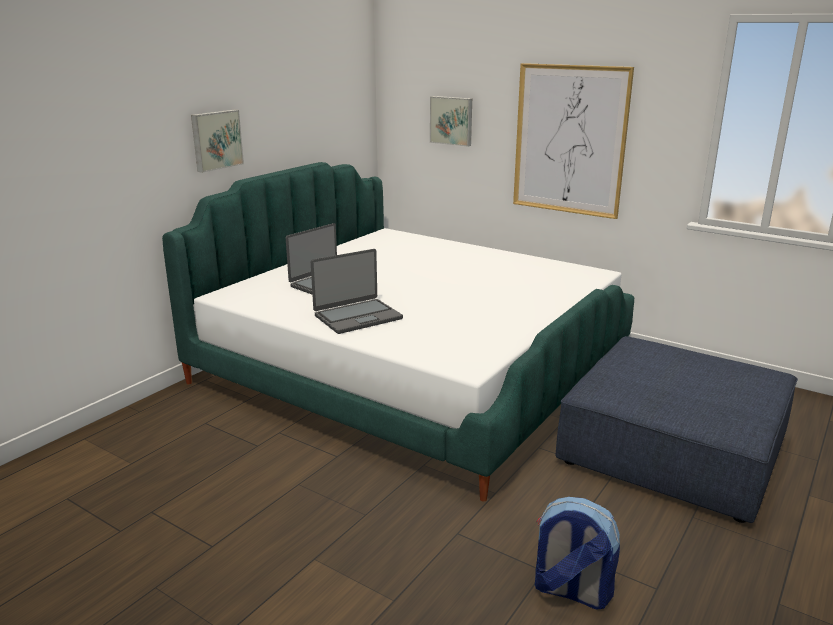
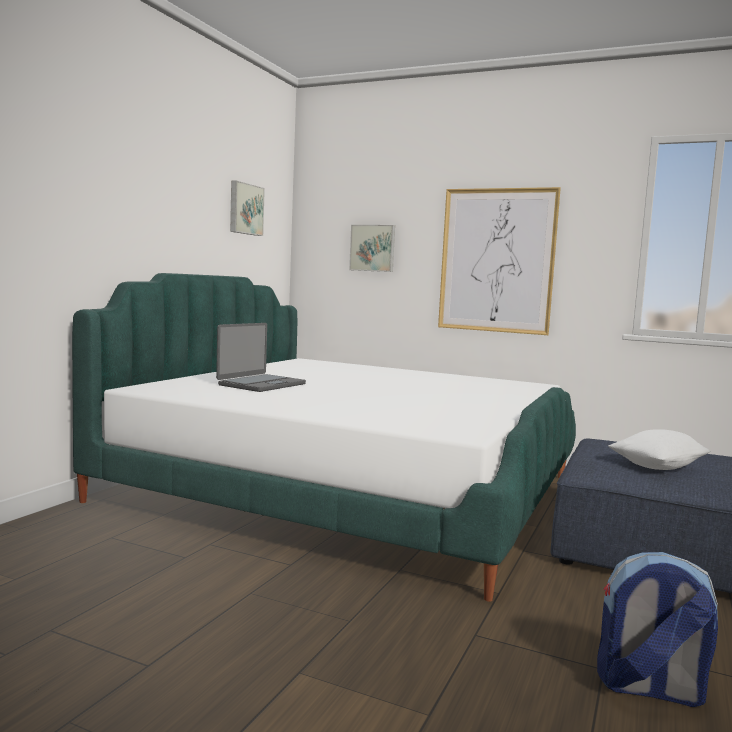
camera: 10 degrees left, 15 degrees down
(216, 140) = (141, 225): picture -> picture (245, 209)
(357, 317) = (309, 403): laptop -> none
(665, 383) = (657, 467): none -> white pillow

